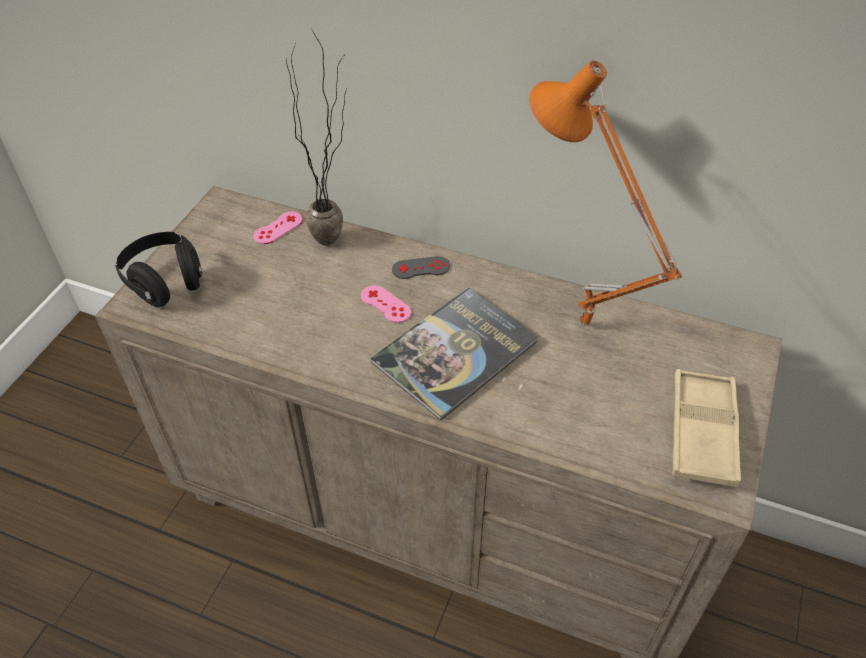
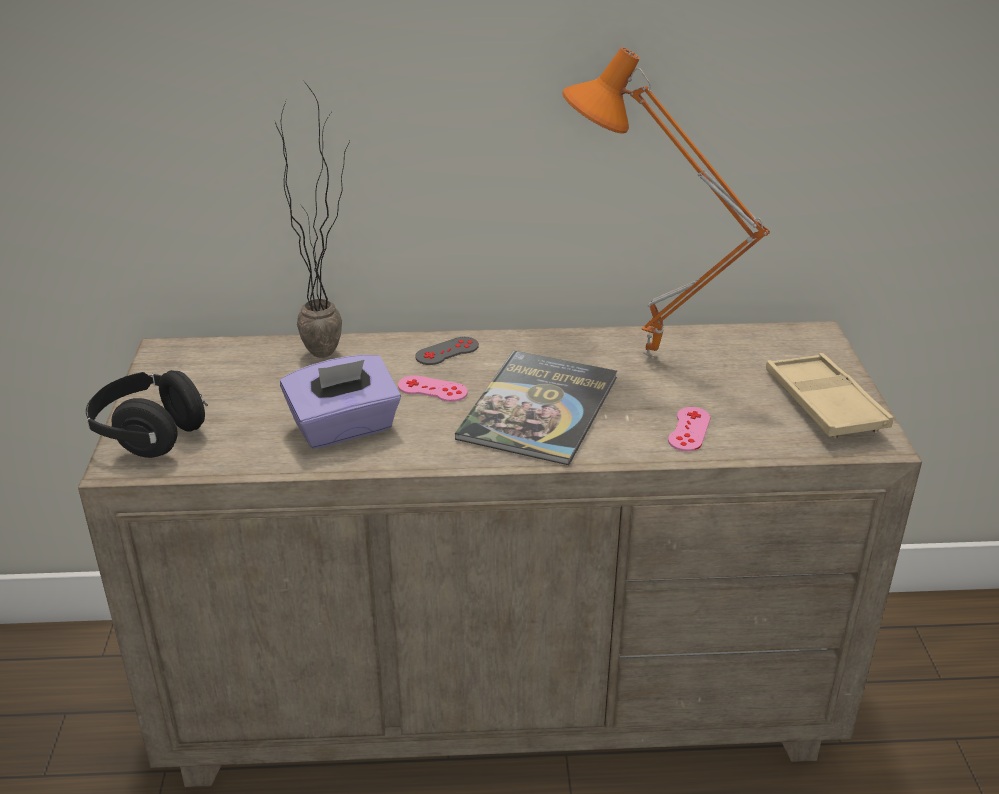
camera: 25 degrees left, 15 degrees down
(278, 228) = (254, 356): pink game controller -> pink game controller (689, 429)
(298, 322) = (344, 428): none -> purple tissue box

